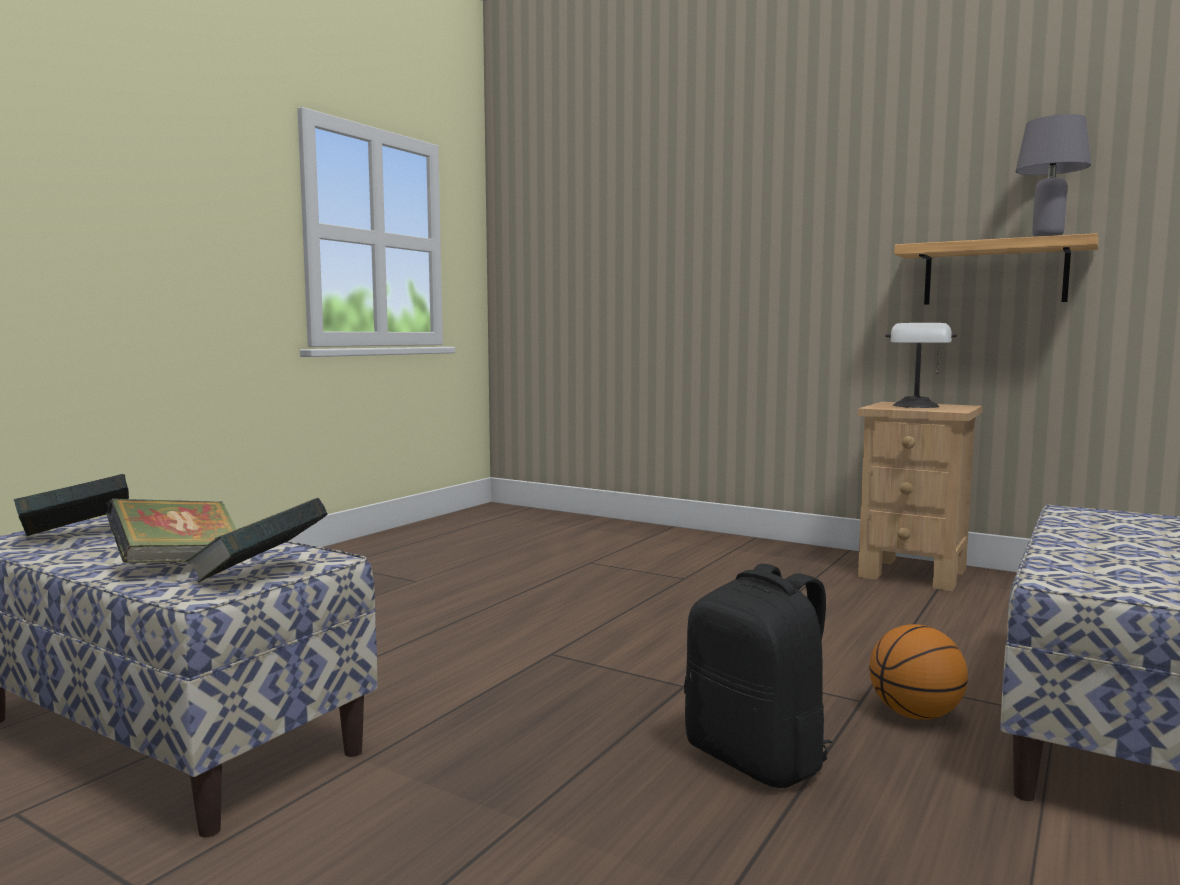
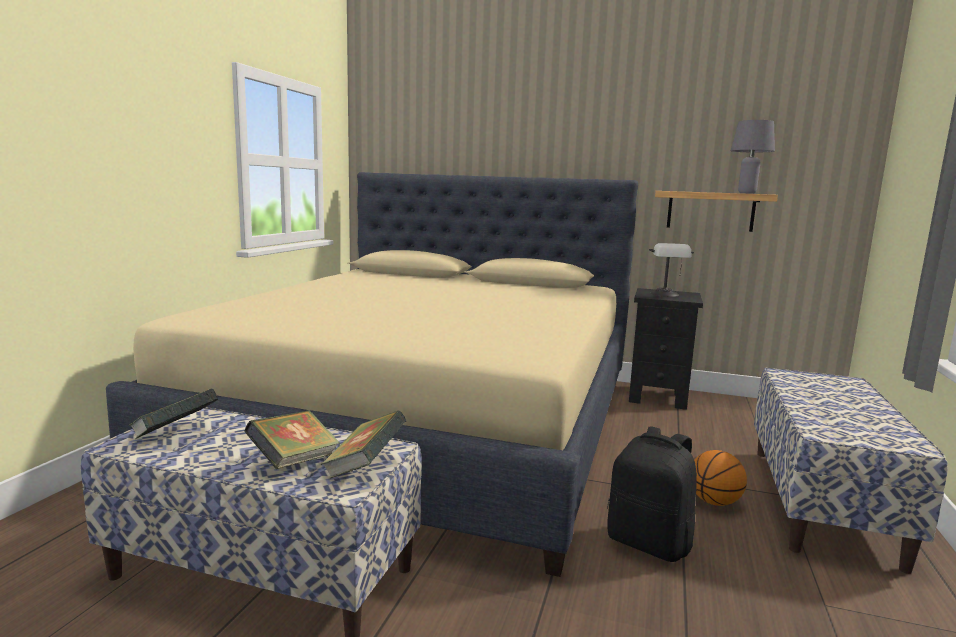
camera: 15 degrees left, 5 degrees up
(526, 583) = (425, 420): none -> beige bed
(913, 573) = (658, 397): beige nightstand -> black nightstand

